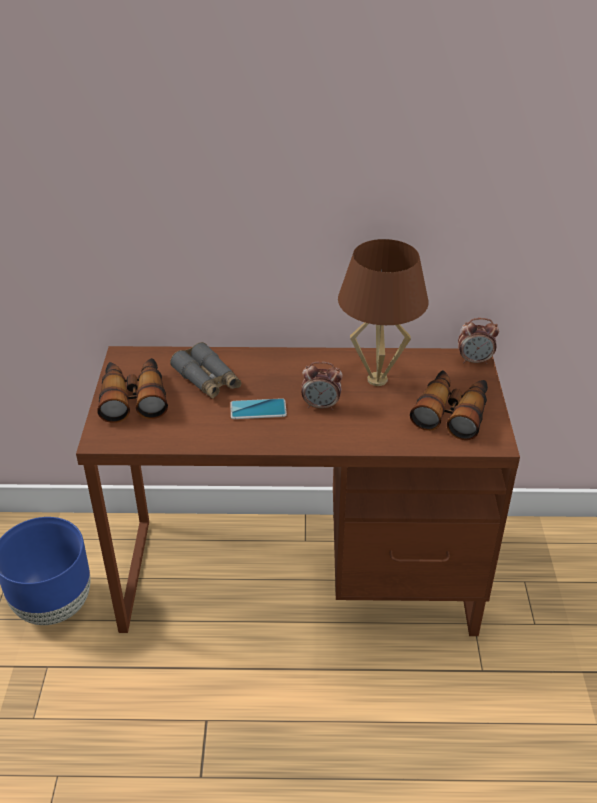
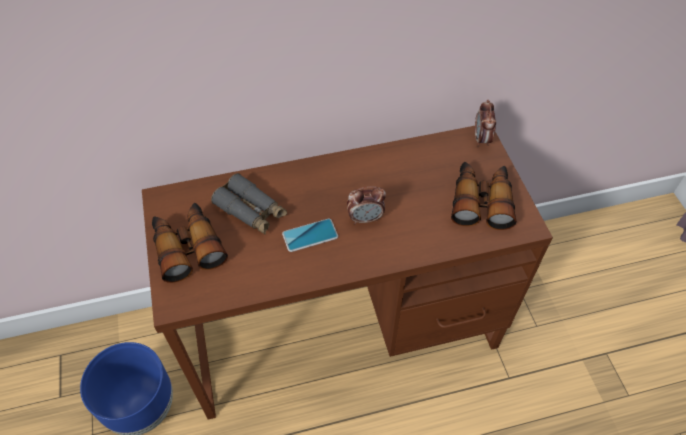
camera: 15 degrees left, 15 degrees up
(377, 380) = (405, 178): brown table lamp -> none
(474, 361) = (481, 139): alarm clock -> alarm clock turned 105 degrees clockwise

